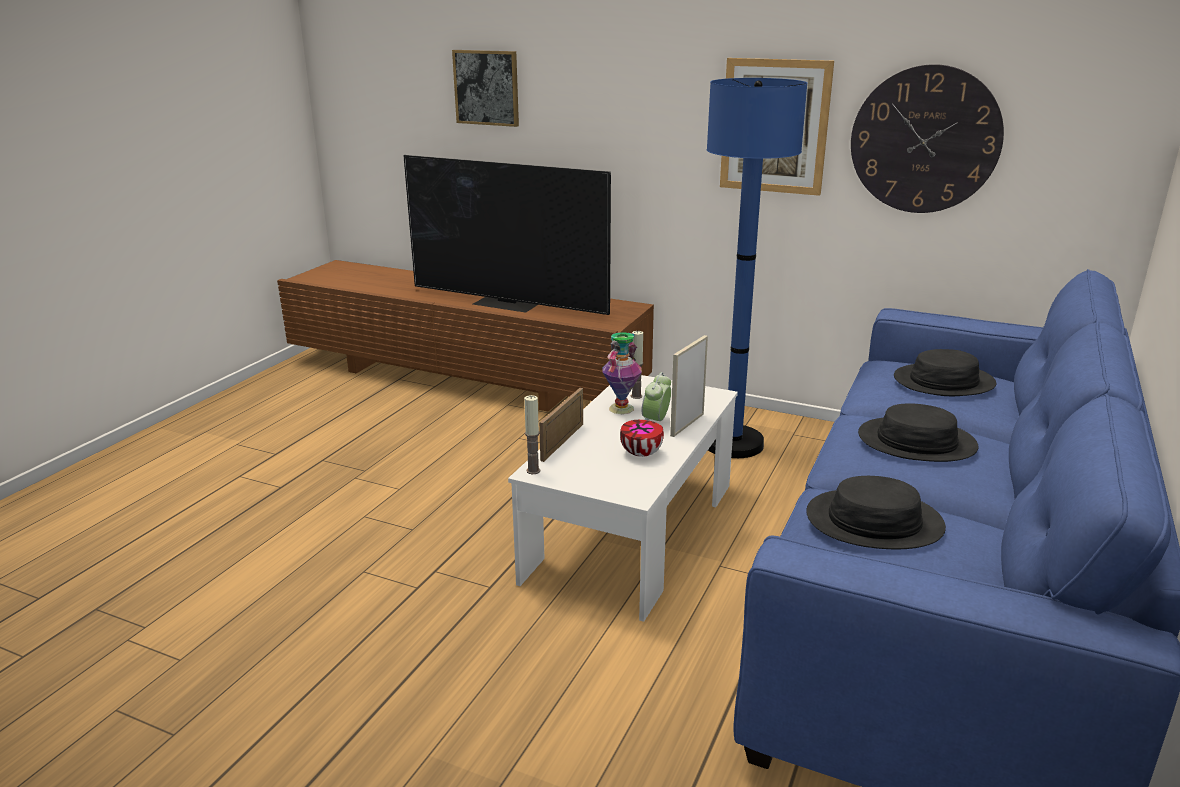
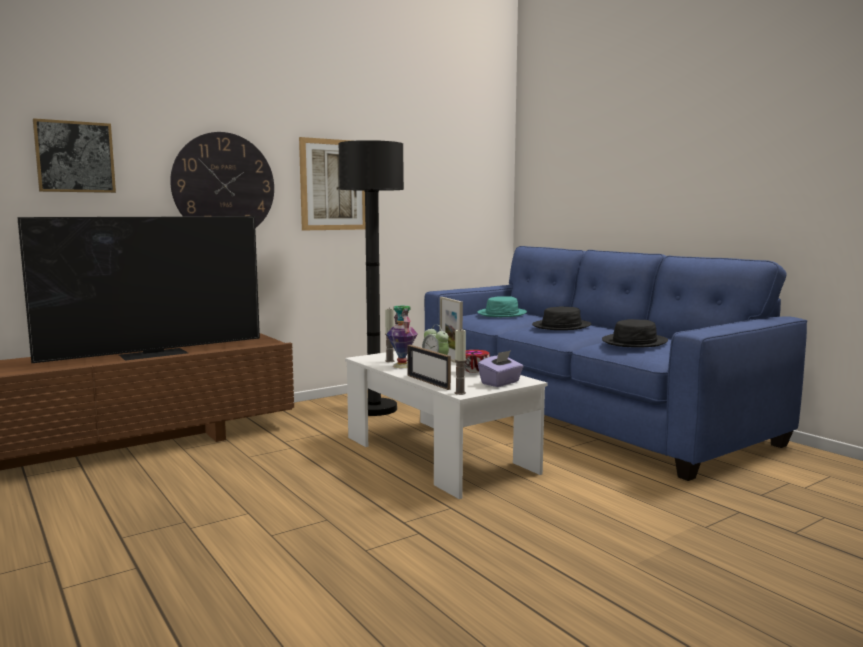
camera: 60 degrees left, 15 degrees down
(606, 482) = (500, 383): none -> purple tissue box
(733, 444) = (374, 409): blue floor lamp -> black floor lamp
(924, 140) = (417, 190): wall clock -> wall clock (223, 185)
(944, 382) = (502, 314): black hat -> turquoise hat

